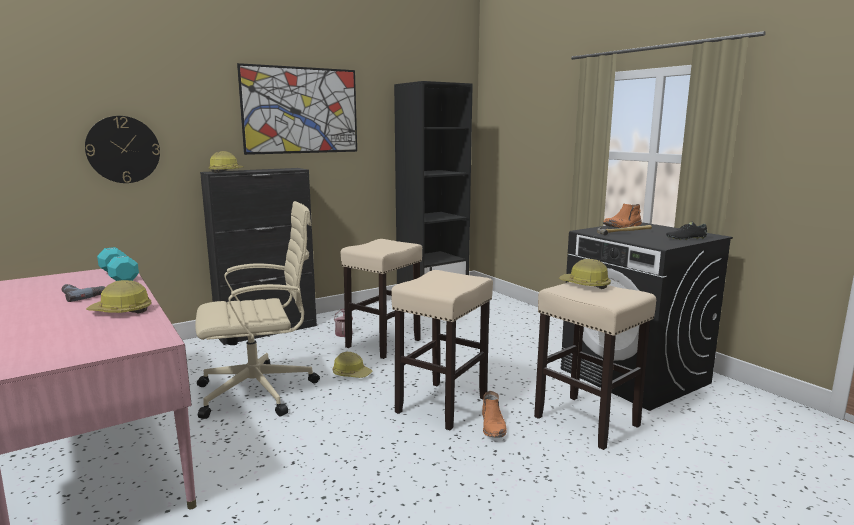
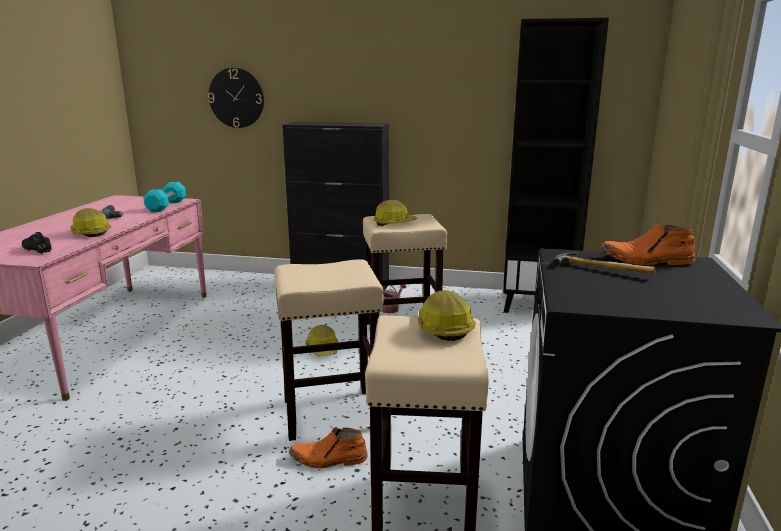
camera: 45 degrees right, 5 degrees up
(226, 171) = (308, 123): hard hat -> hard hat (394, 223)
(260, 391) = (242, 335): beige office chair -> none
(301, 110) = (399, 60): picture -> none
(493, 426) = (328, 459): orange boot -> orange boot turned 45 degrees clockwise
(686, 239) = (665, 305): black shoe -> black shoe (37, 250)

